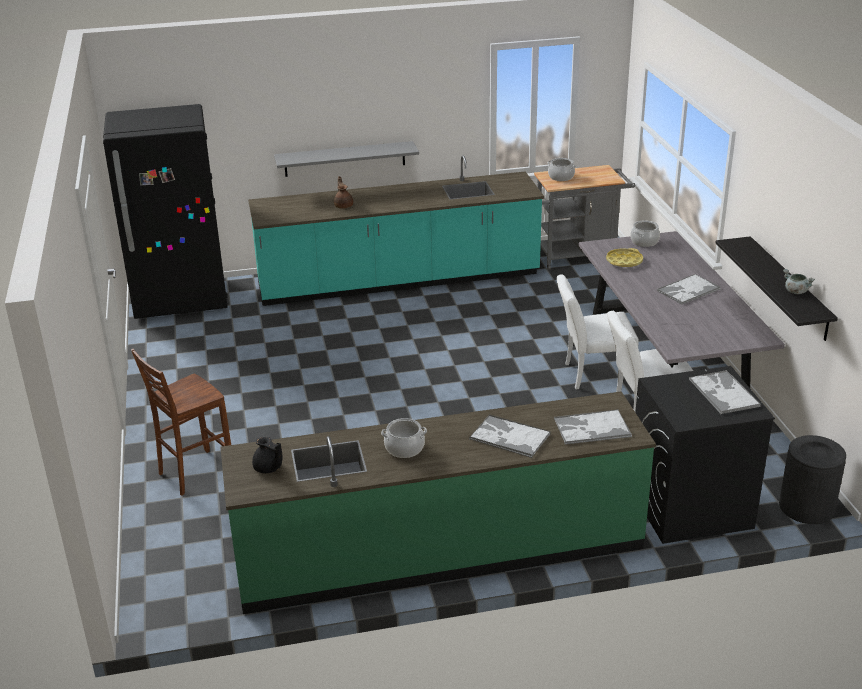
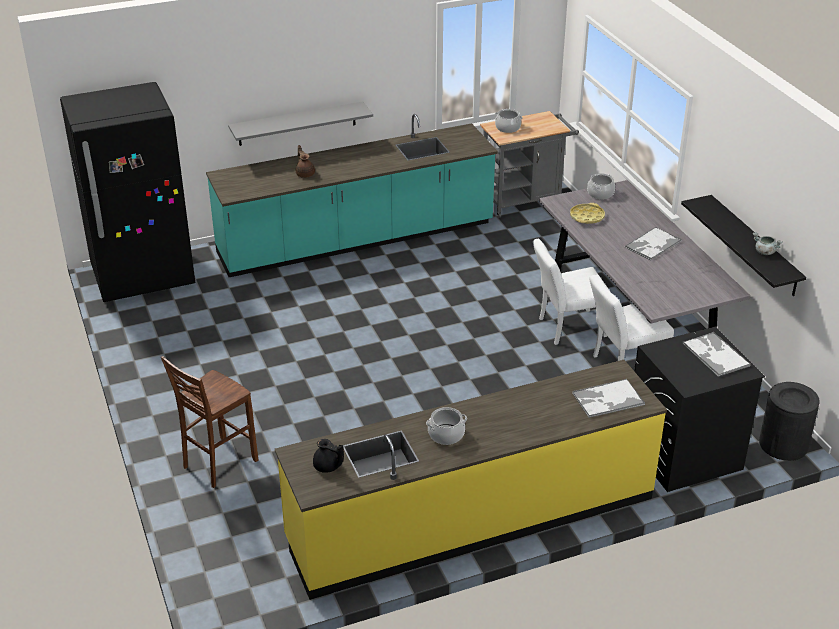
camera: 10 degrees left, 5 degrees up
(439, 550) = (471, 518): green counter -> yellow counter
(509, 437) = (537, 414): tray -> none

